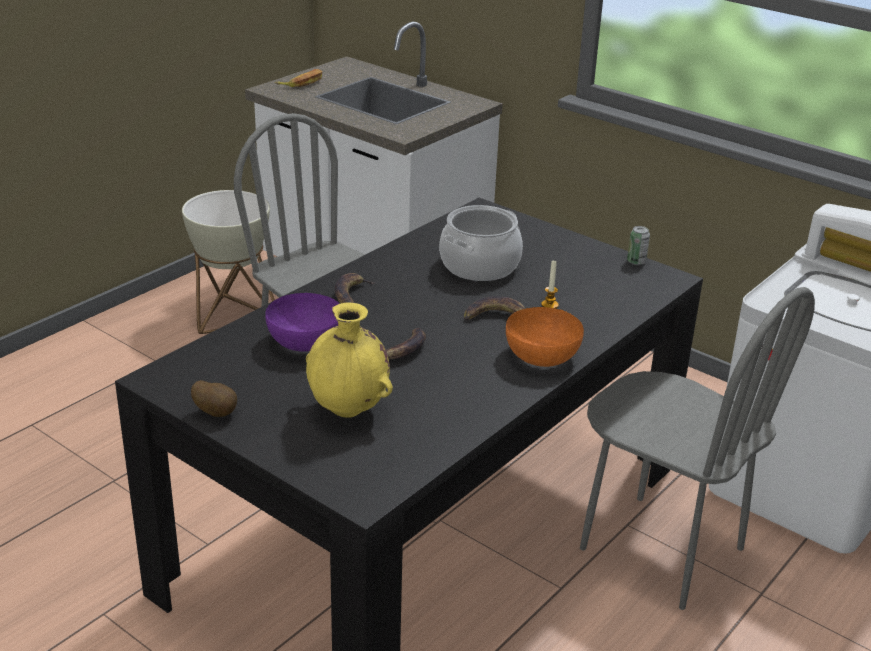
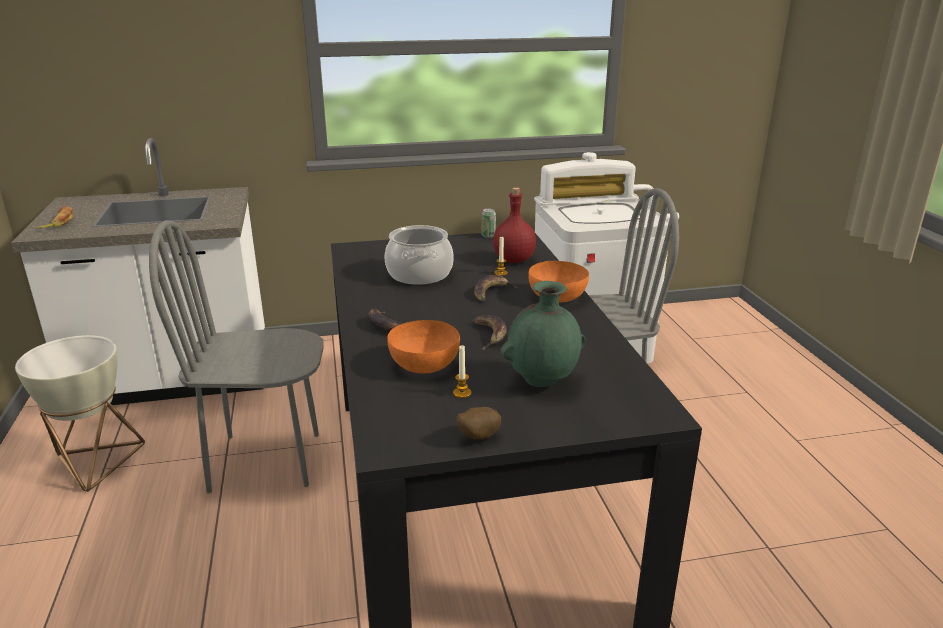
camera: 50 degrees left, 5 degrees down
(278, 378) = (462, 393): none -> candle
(305, 341) = (424, 364): purple bowl -> orange bowl
(349, 410) = (542, 381): yellow vase -> green vase
(594, 299) = (513, 260): none -> red bottle

